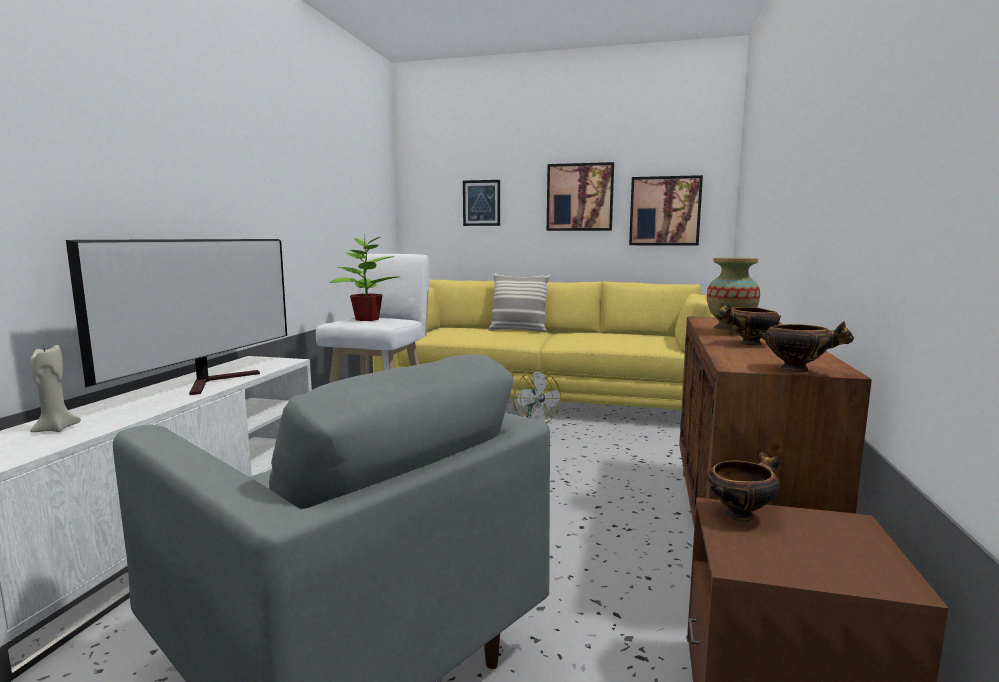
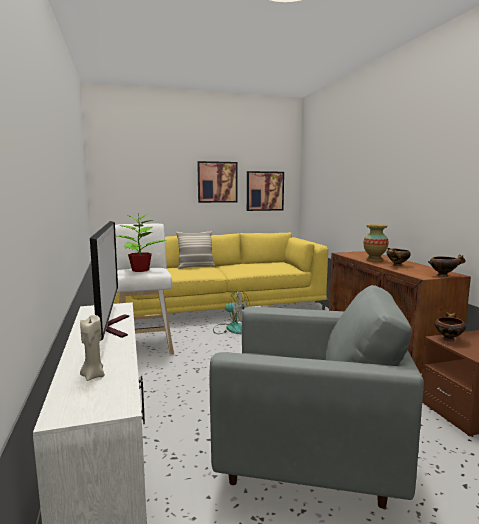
camera: 30 degrees left, 0 degrees up
(481, 203) = (153, 184): picture -> none

